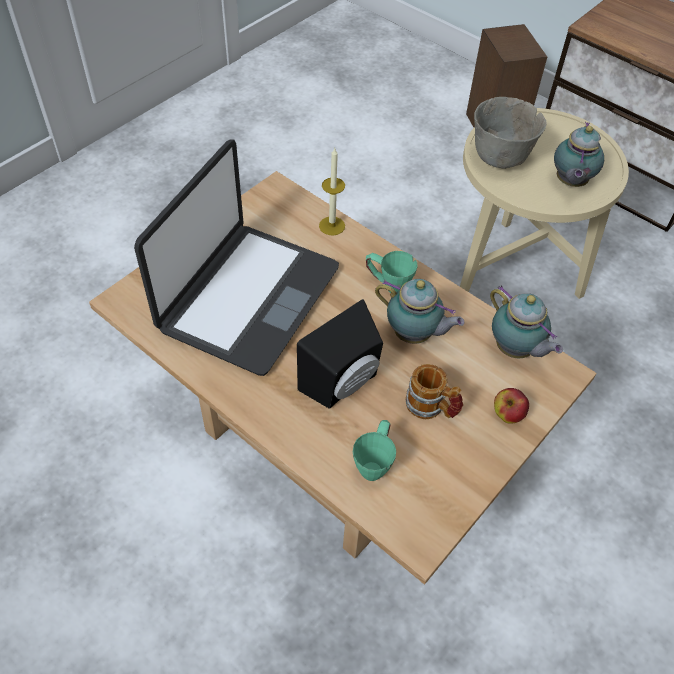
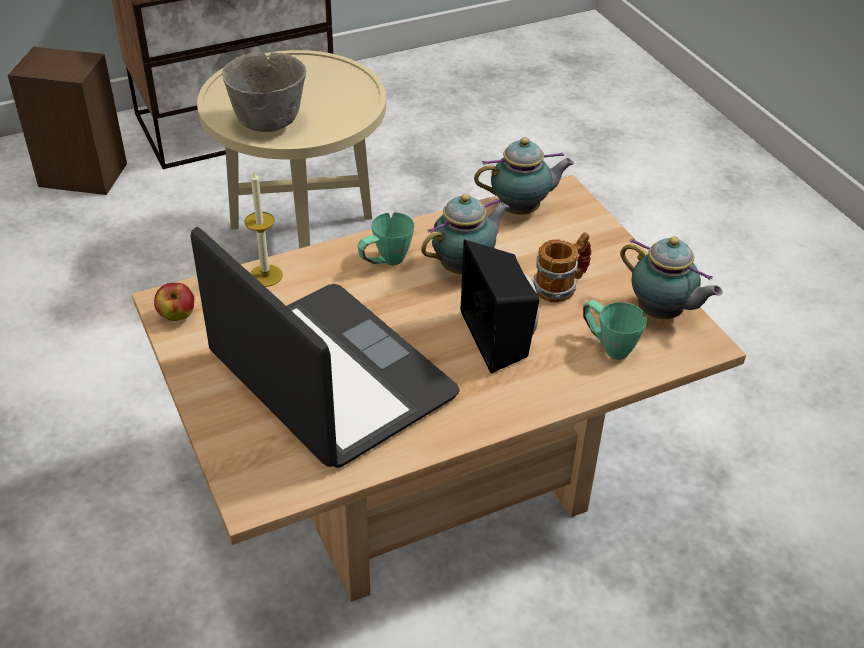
camera: 65 degrees left, 10 degrees down
(507, 414) = (593, 241): apple -> apple (177, 316)
(570, 183) = (338, 97): teapot -> teapot (662, 314)

